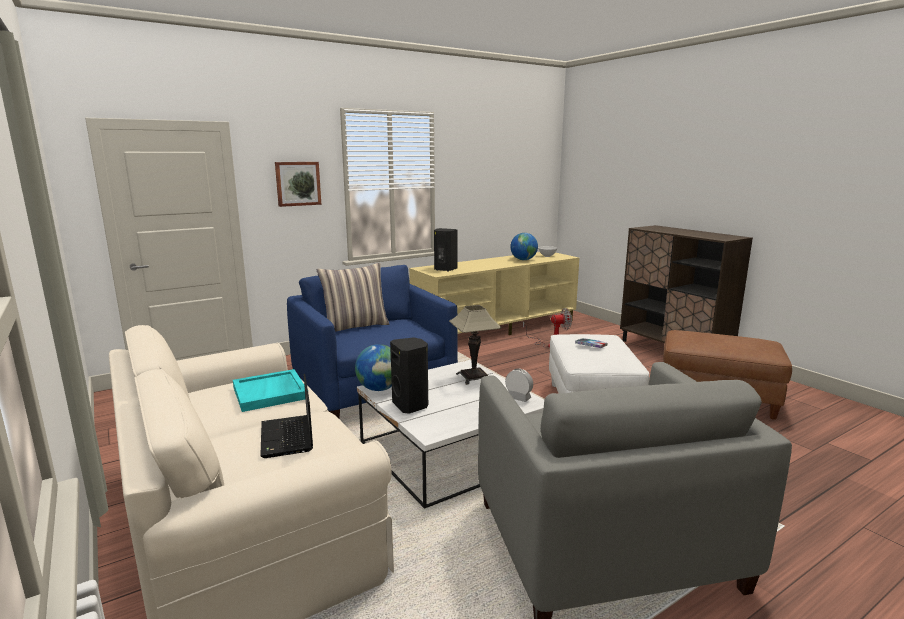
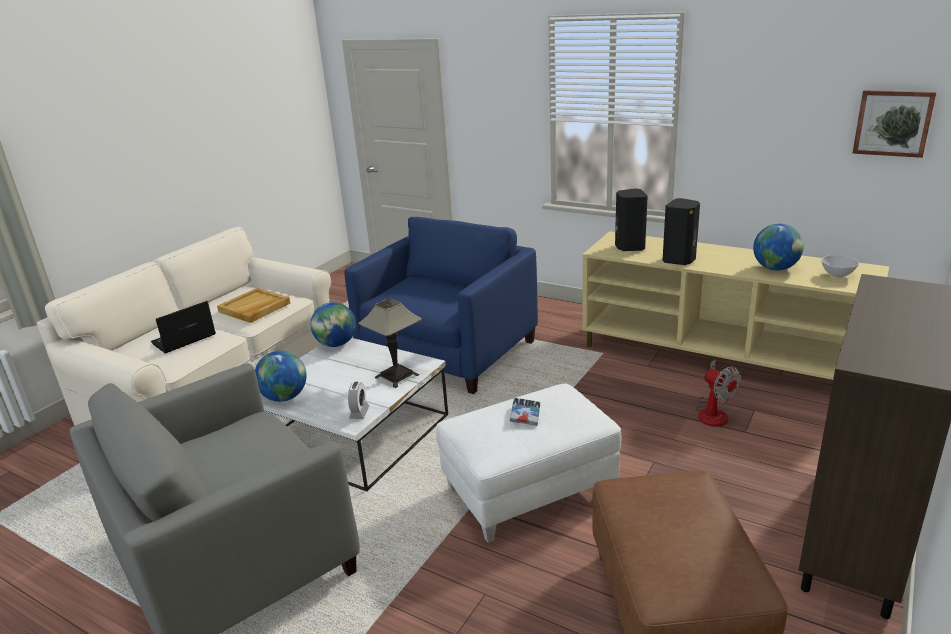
camera: 65 degrees right, 10 degrees up
(271, 393) = (254, 308): turquoise tray -> beige tray
(298, 183) = (499, 107): picture -> picture (893, 123)
(355, 326) = (434, 280): pillow -> none
(411, 405) = (310, 368): black speaker -> black speaker (679, 260)
(455, 423) = (285, 397): none -> globe

